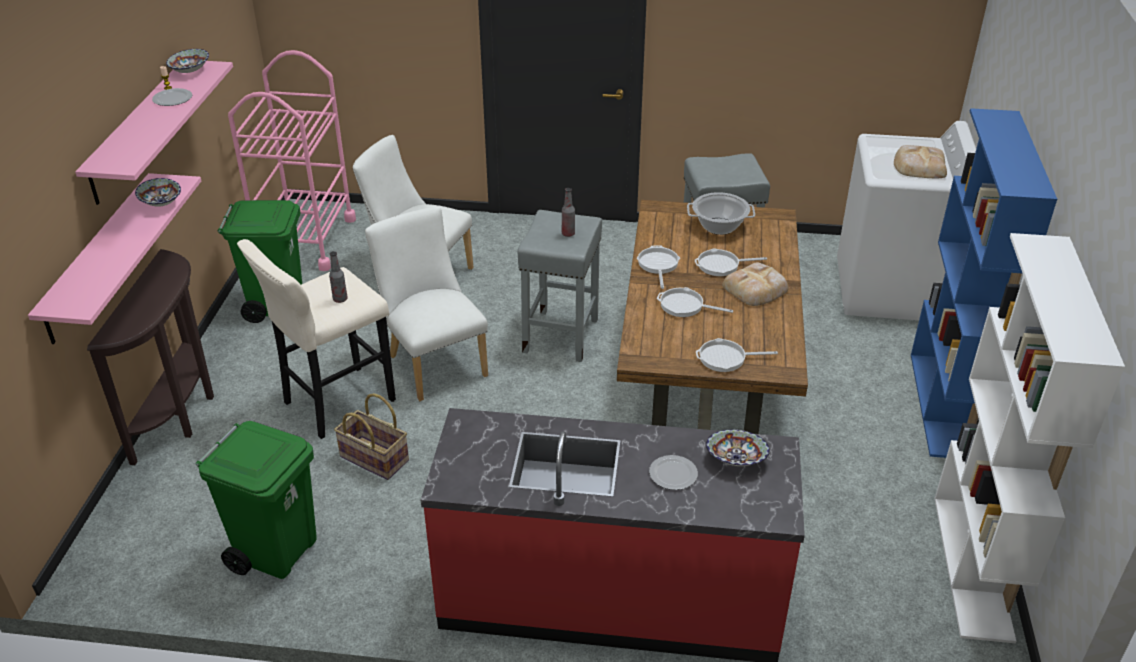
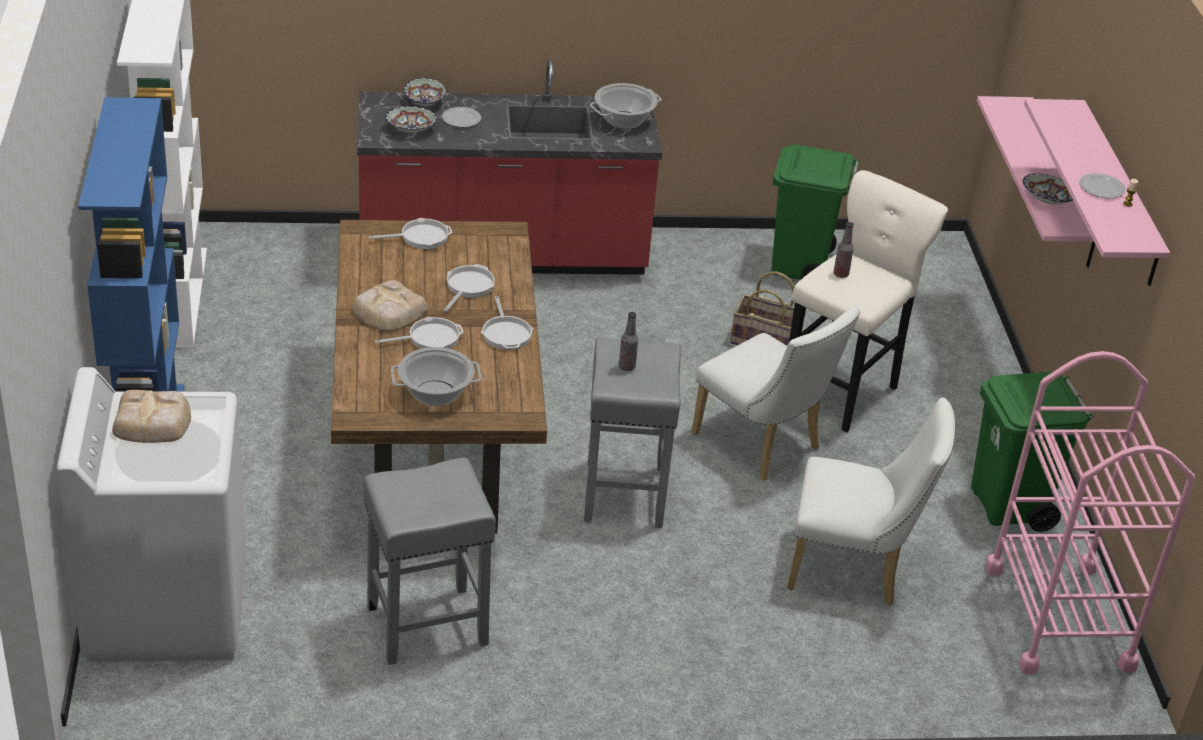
camera: 165 degrees right, 0 degrees up
(181, 413) = (992, 369): brown console table -> none
(191, 71) = (1133, 231): bowl -> bowl (424, 102)
(472, 459) = (624, 120): none -> cooking pot
(685, 306) = (468, 287): frying pan -> frying pan turned 75 degrees counterclockwise

